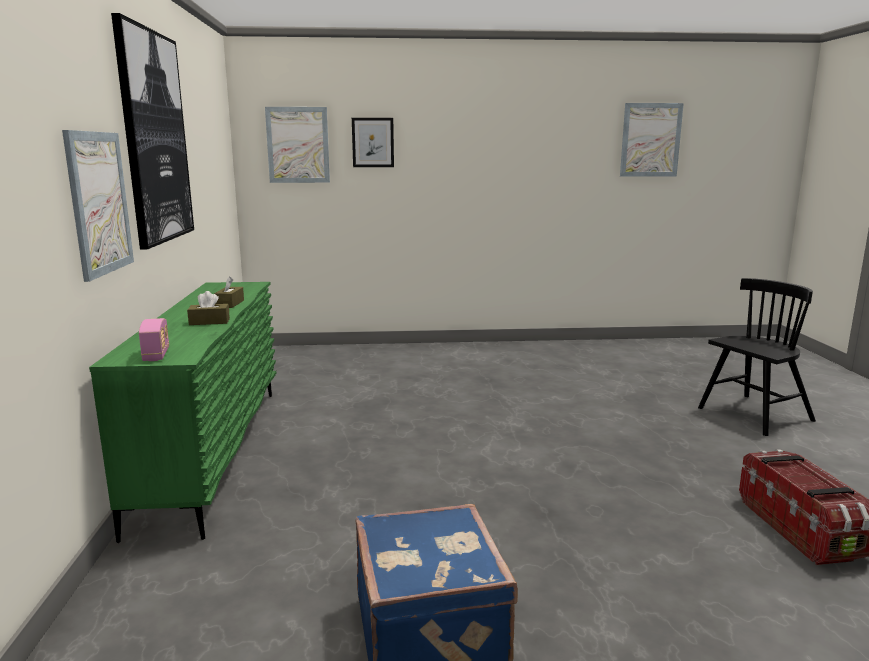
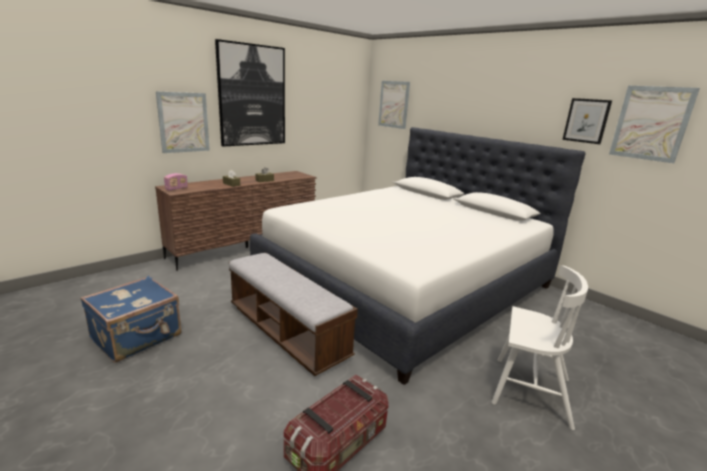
camera: 50 degrees right, 5 degrees up
(215, 452) = (246, 247): green dresser -> brown dresser
(373, 142) = (430, 106): picture -> picture (586, 121)
(497, 391) = (404, 282): none -> white bed
(545, 494) = (286, 331): none -> bench
(751, 415) = (525, 389): black chair -> white chair

